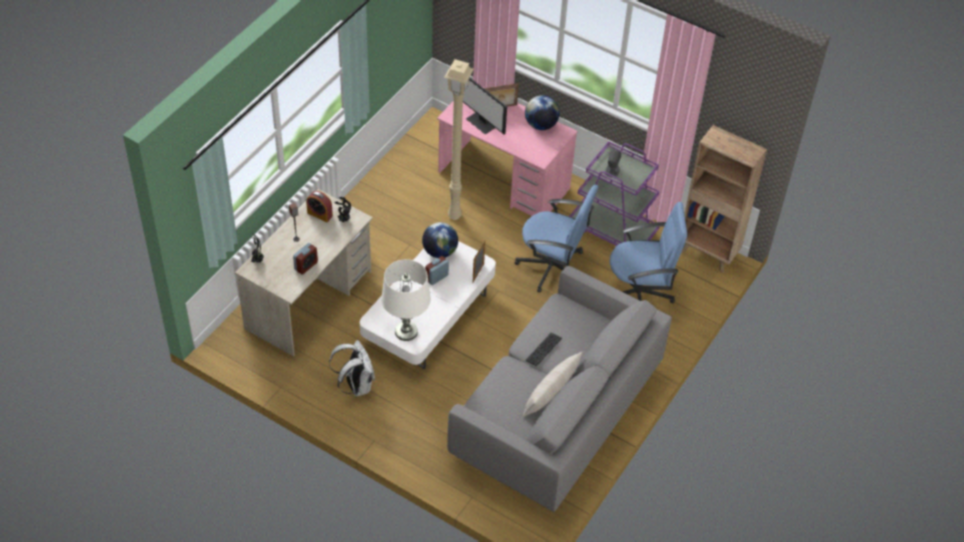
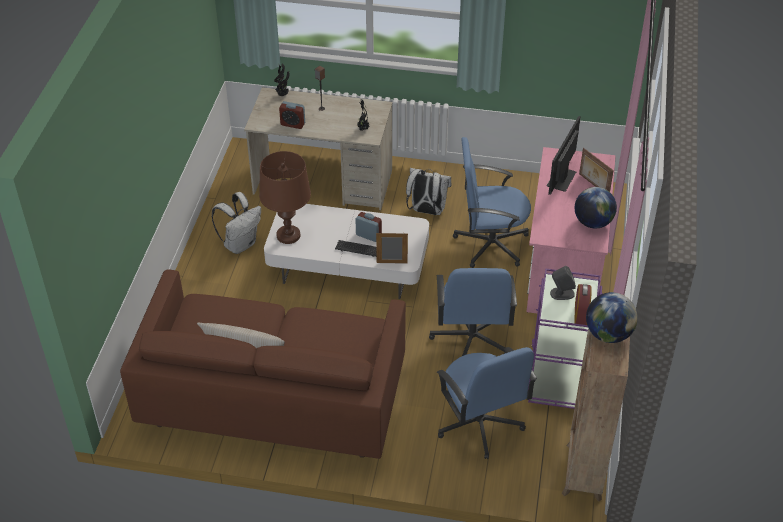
camera: 70 degrees right, 5 degrees down
(320, 214) = (361, 112): alarm clock -> alarm clock (581, 313)
(389, 241) = (426, 211): none -> white backpack
(406, 331) = (288, 235): white table lamp -> brown table lamp
(440, 252) = (403, 227): globe -> globe (608, 334)
(453, 216) = (490, 244): beige floor lamp -> blue office chair
(543, 350) = (302, 331): keyboard -> keyboard (359, 249)
(555, 415) = (273, 399): grey sofa -> brown sofa

